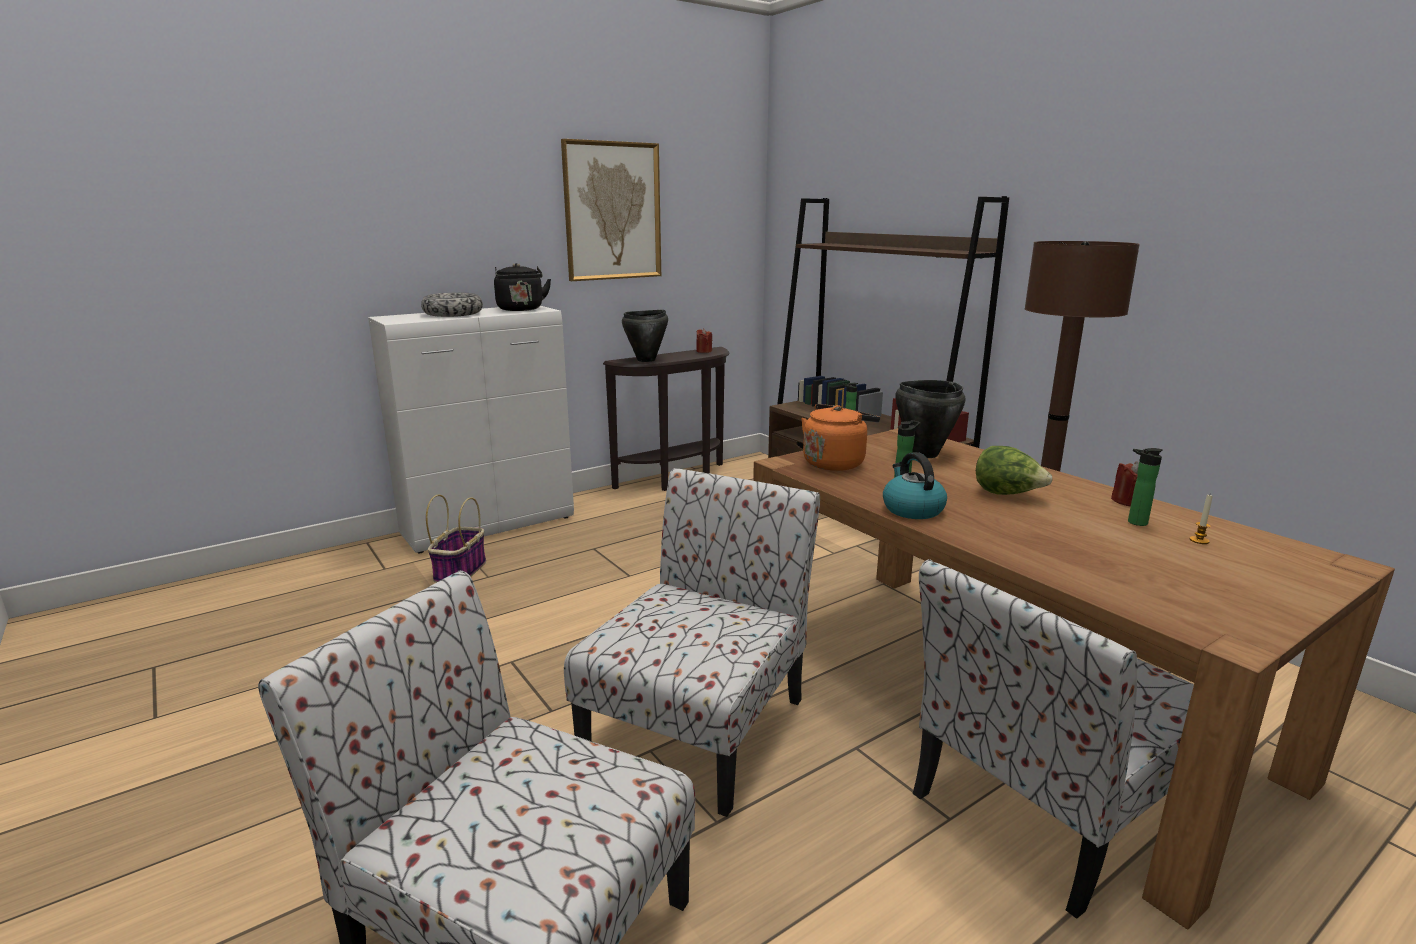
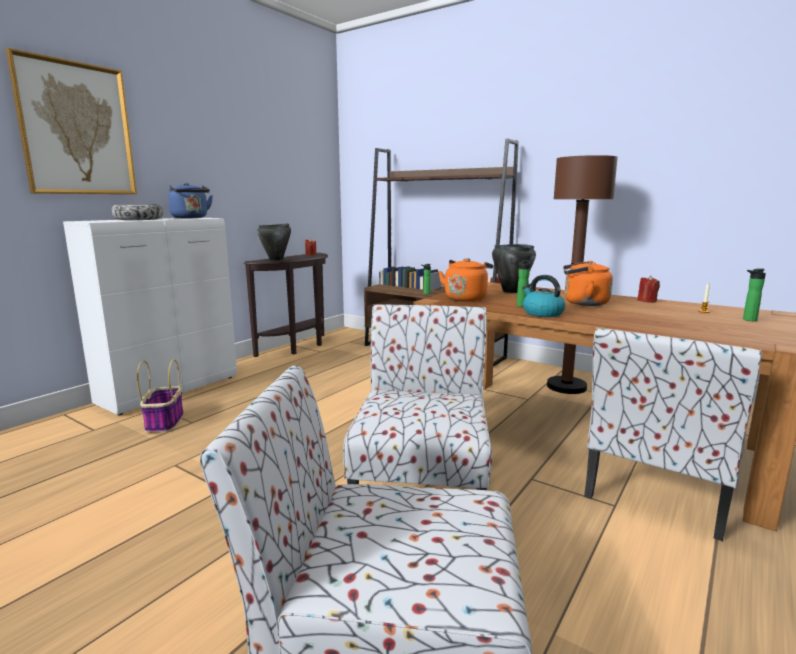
camera: 20 degrees left, 5 degrees down
(521, 309) = (191, 218): black kettle -> blue kettle
(612, 211) = (245, 153): picture -> picture (76, 129)
(1007, 494) = (583, 303): lettuce -> orange kettle
(1134, 522) = (663, 308): bottle -> bottle (748, 320)

